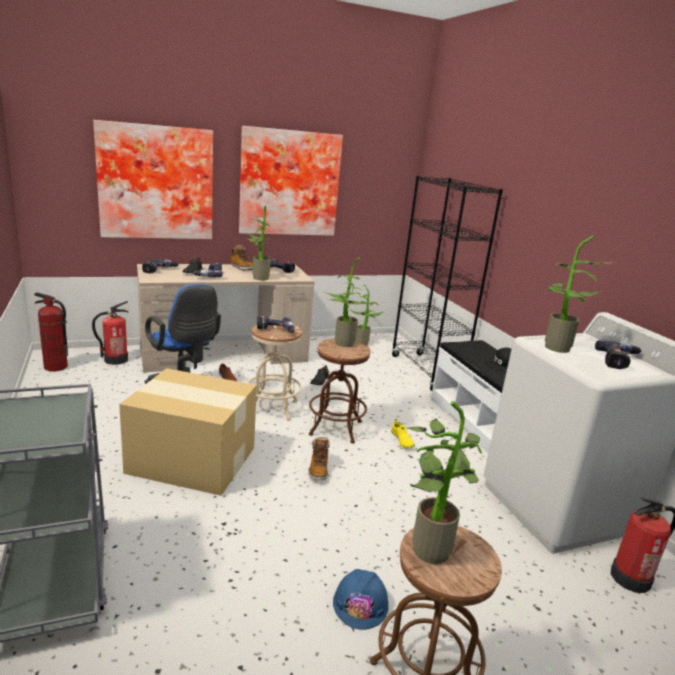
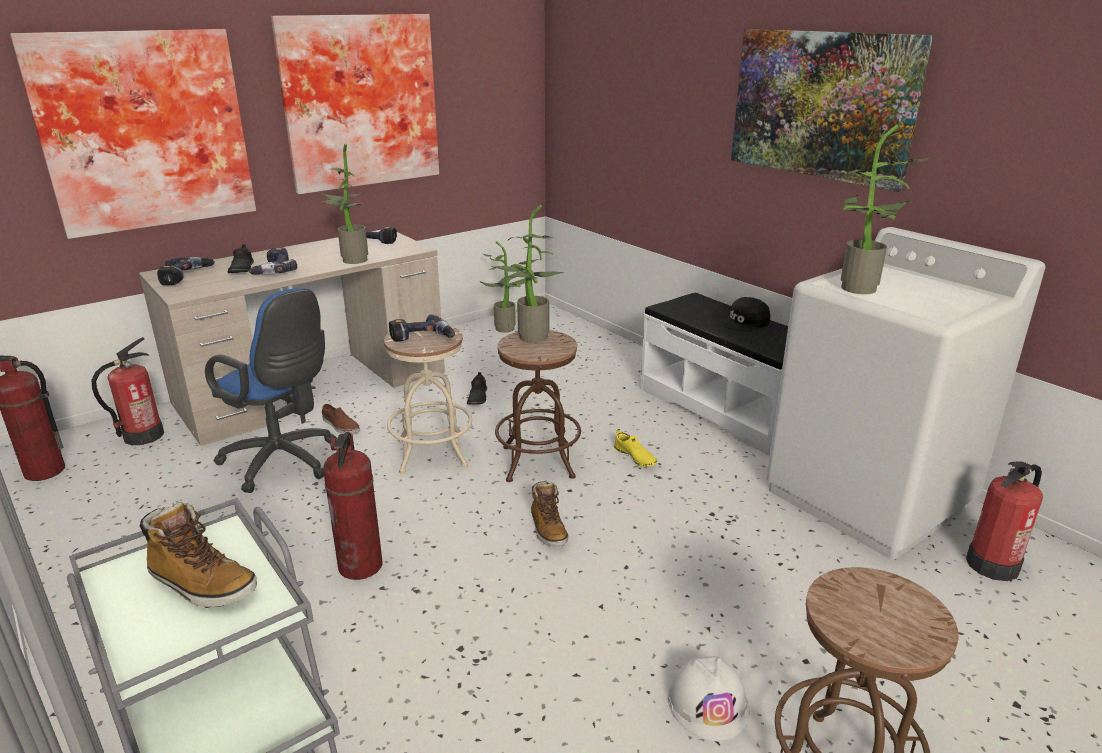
camera: 15 degrees left, 5 degrees up
(193, 460) = (360, 566): cardboard box -> fire extinguisher
(242, 268) = (315, 249): boot -> boot (201, 584)
(361, 604) = (708, 703): blue hard hat -> white hard hat
(426, 372) = (613, 351): black bookcase -> none
(429, 546) = (846, 607): potted plant -> none
(575, 221) = (821, 105): none -> picture
(619, 362) = (941, 292): power drill -> none

